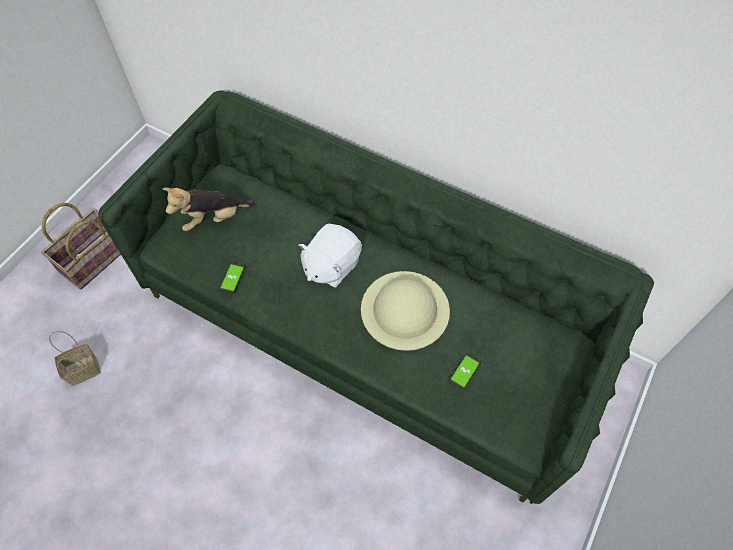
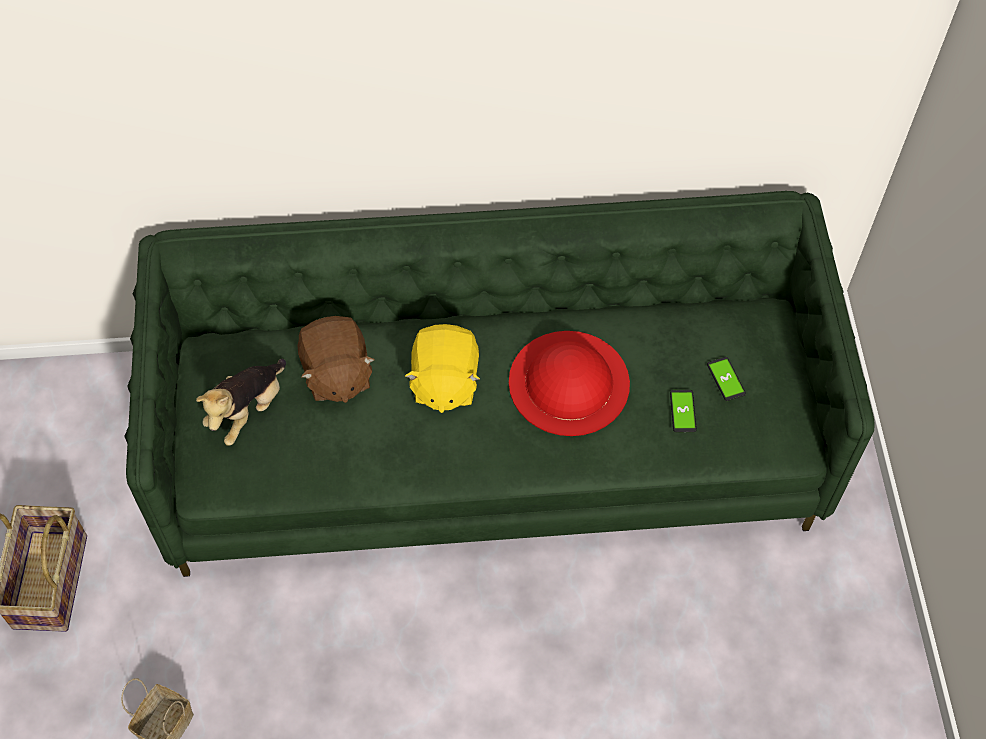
camera: 35 degrees left, 0 degrees up
(232, 278) = (334, 468): phone -> phone (726, 379)
(276, 226) = (336, 374): none -> brown plush toy
(331, 266) = (444, 382): white plush toy -> yellow plush toy
(405, 309) = (568, 382): beige hat -> red hat

